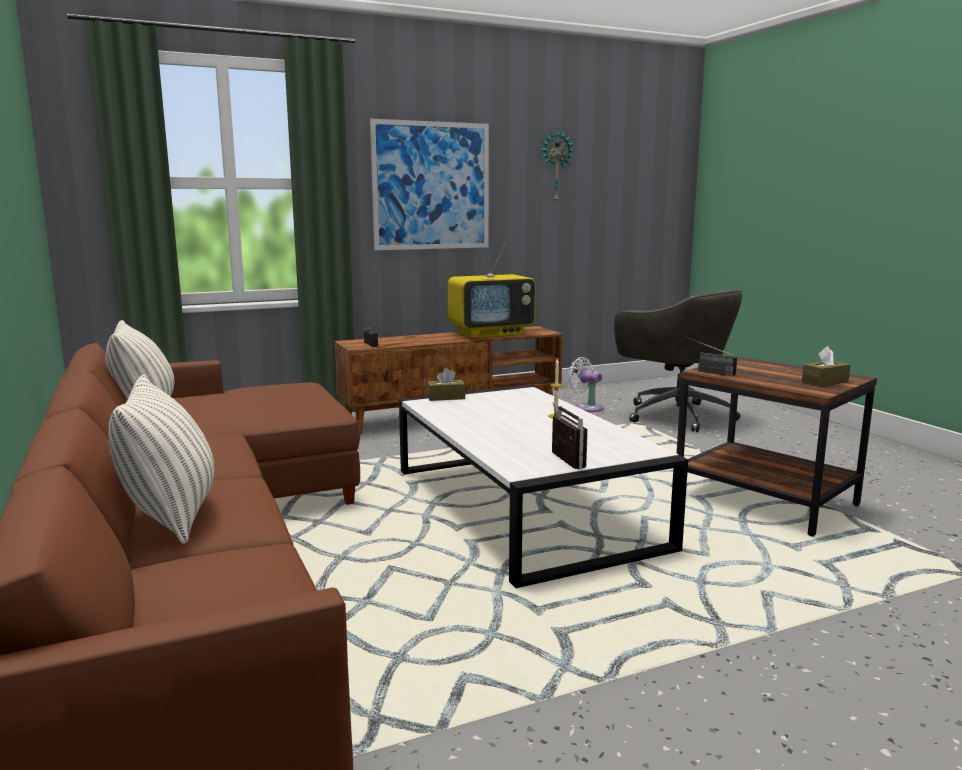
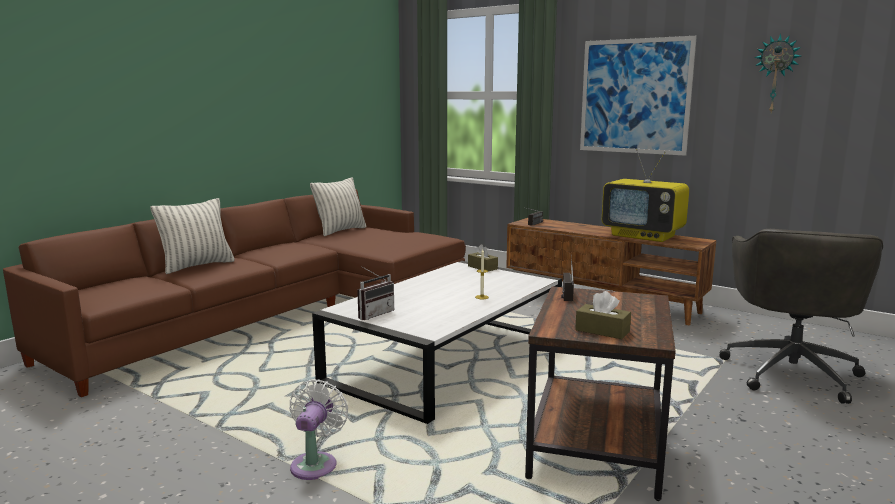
camera: 60 degrees right, 0 degrees up
(586, 407) = (725, 334): white fan -> white fan (316, 463)

